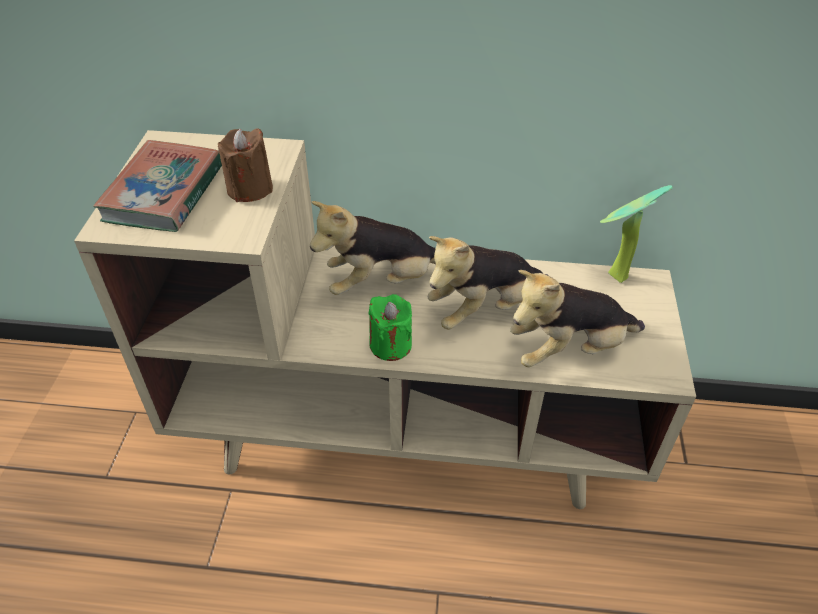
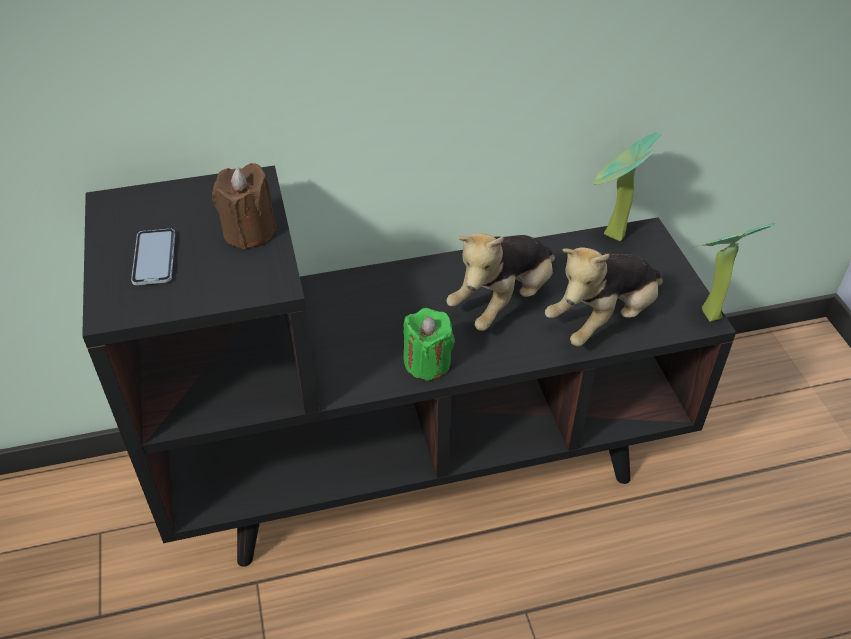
camera: 20 degrees left, 0 degrees up
(164, 193) = (154, 258): book -> phone
(383, 282) = (386, 301): plush toy -> none
(411, 434) = (427, 462): beige tv stand -> black tv stand
(672, 371) = (705, 314): none -> potted plant

